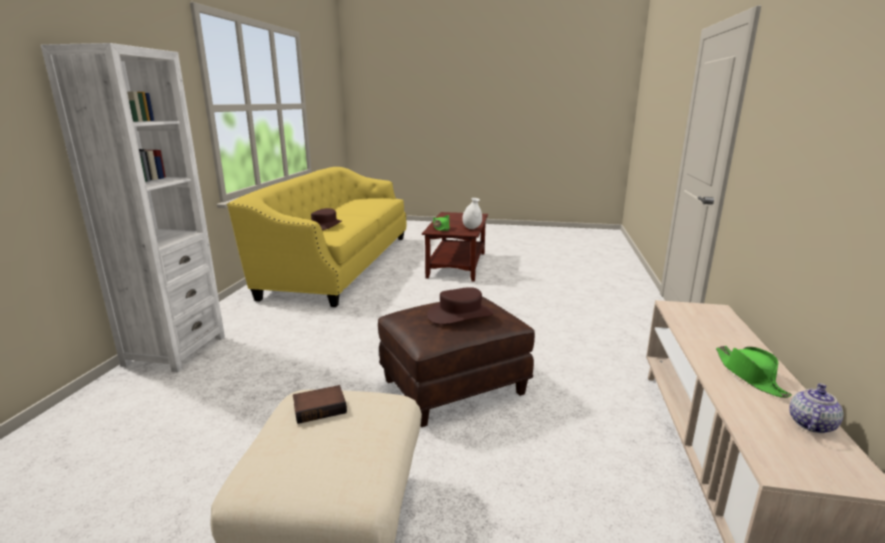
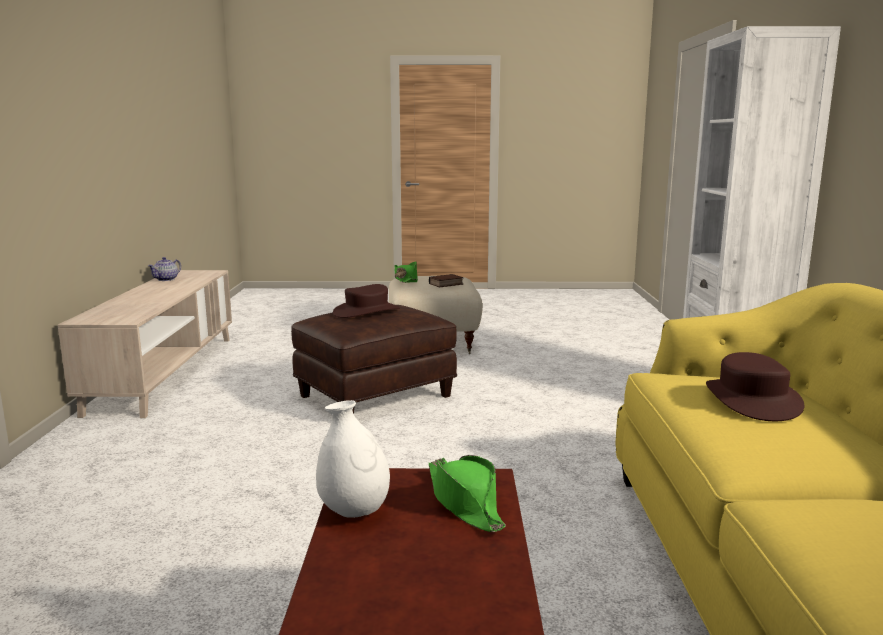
camera: 170 degrees right, 5 degrees down
(750, 376) = (160, 289): green hat -> green hat (406, 280)

